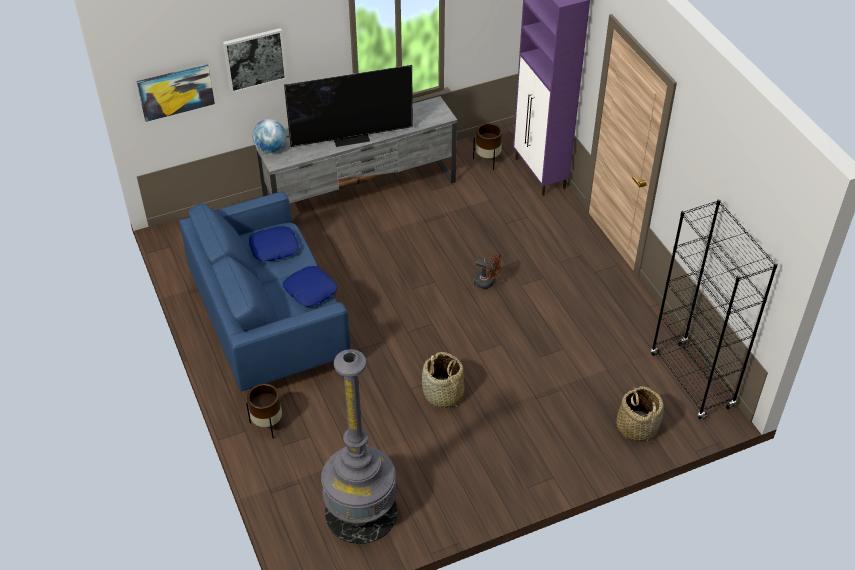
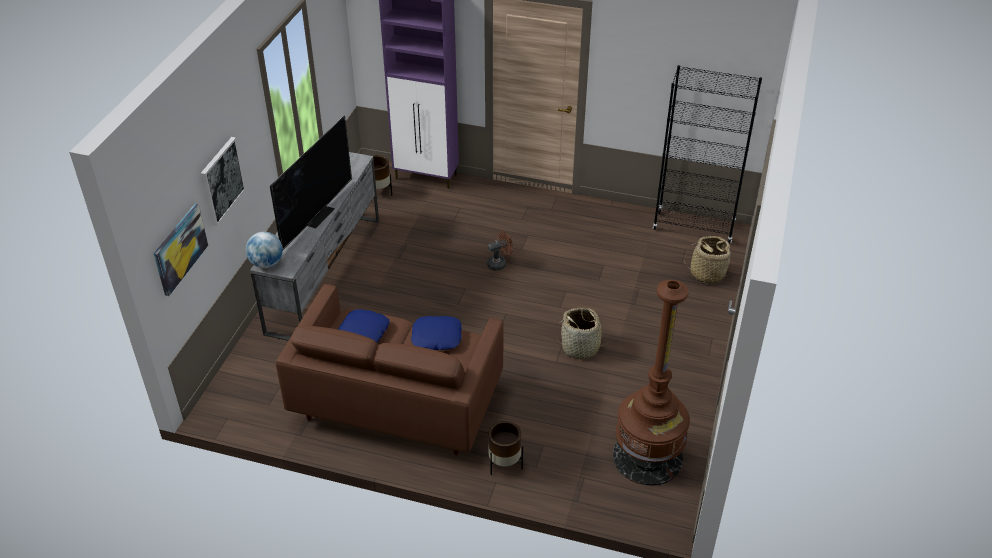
camera: 50 degrees left, 5 degrees down
(269, 324) = (397, 404): blue sofa -> brown sofa
(361, 512) = (647, 457): grey floor lamp -> brown floor lamp

